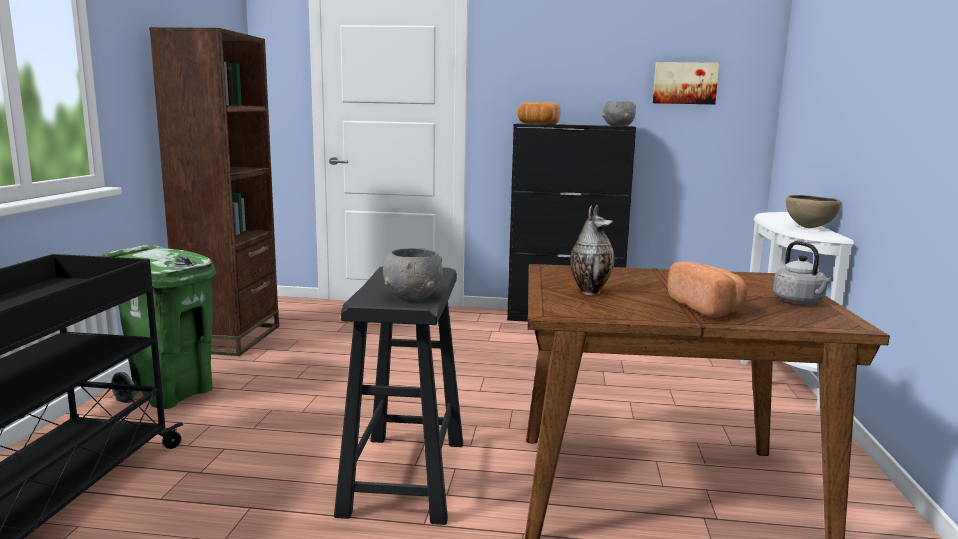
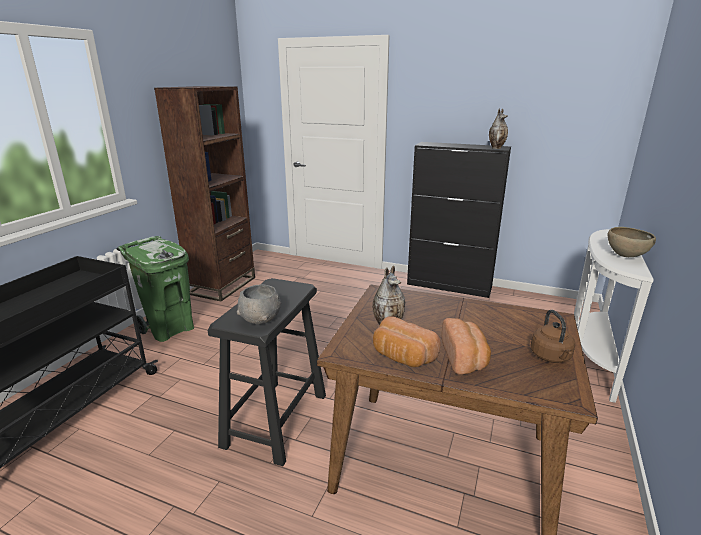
camera: 15 degrees right, 10 degrees up
(536, 123) = (433, 144): bread -> bread (402, 357)
(618, 125) = (496, 148): grey bowl -> vase
(684, 83) = (558, 112): picture -> none
(800, 301) = (551, 357): grey kettle -> brown kettle

